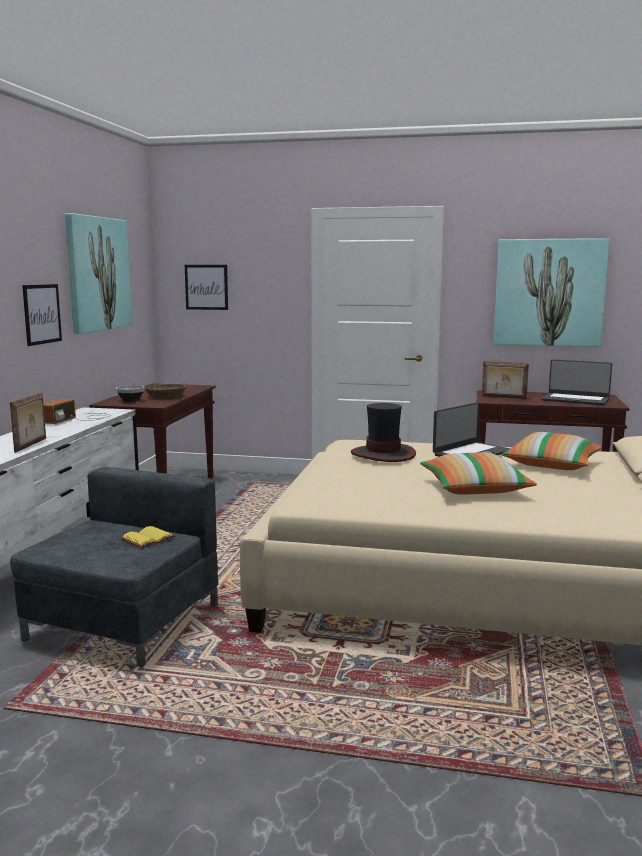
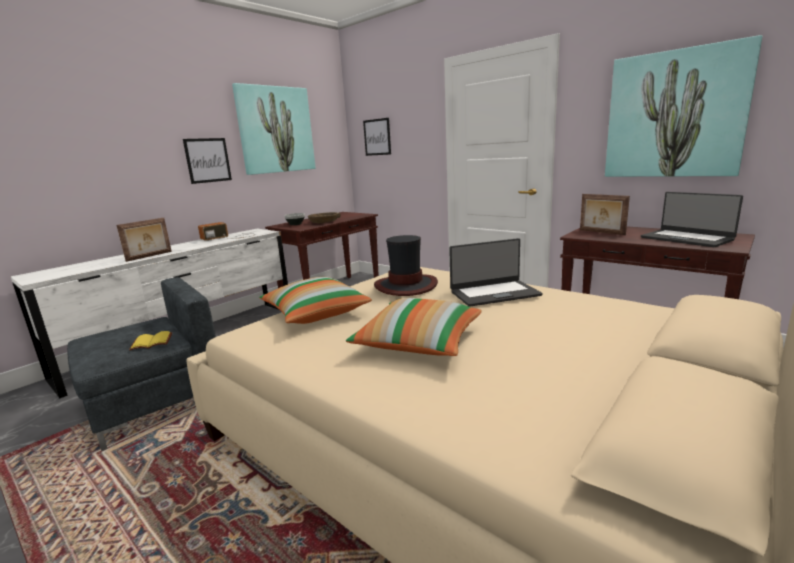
camera: 30 degrees right, 5 degrees up
(551, 465) = (566, 320): pillow -> pillow (315, 313)

